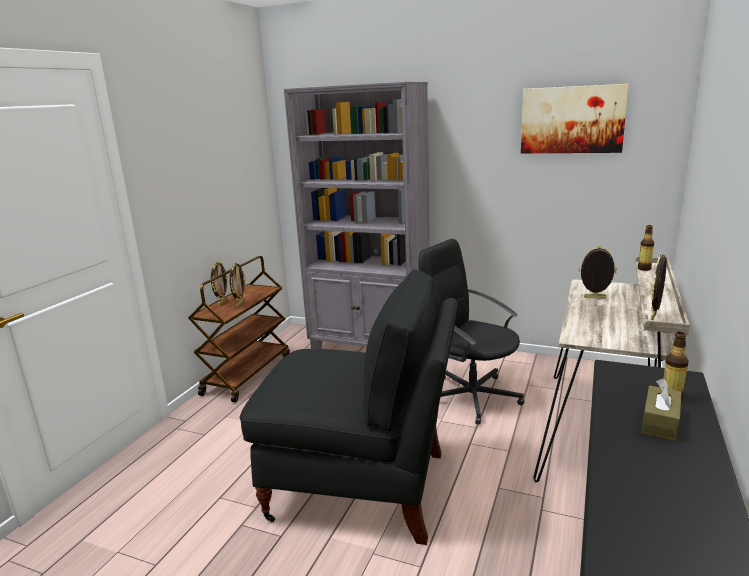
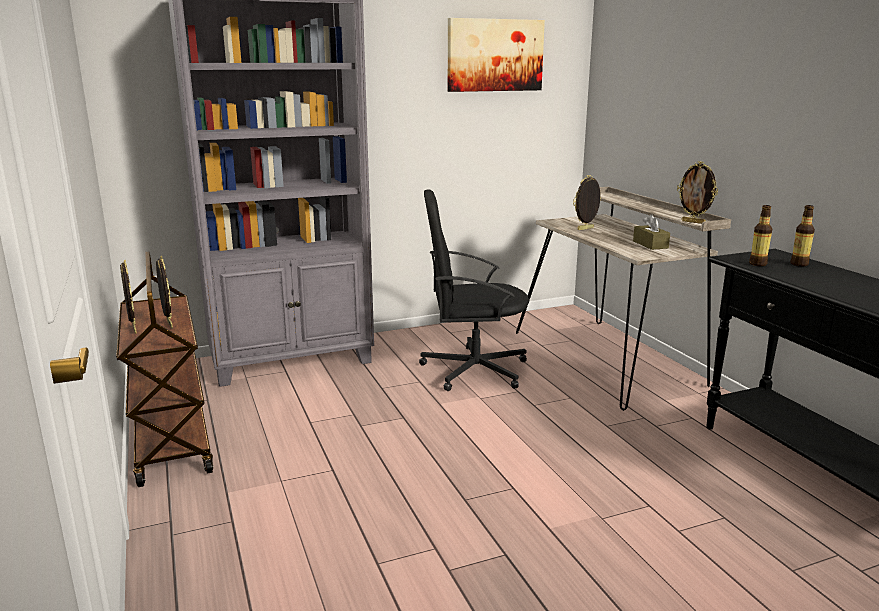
camera: 45 degrees left, 0 degrees up
(362, 486) = (505, 477): black chair -> none
(644, 269) = (605, 197): bottle -> bottle (757, 264)
(654, 317) = (693, 222): picture frame -> picture frame turned 45 degrees counterclockwise
(660, 422) = (826, 276): brown tissue box -> brown tissue box (650, 244)

